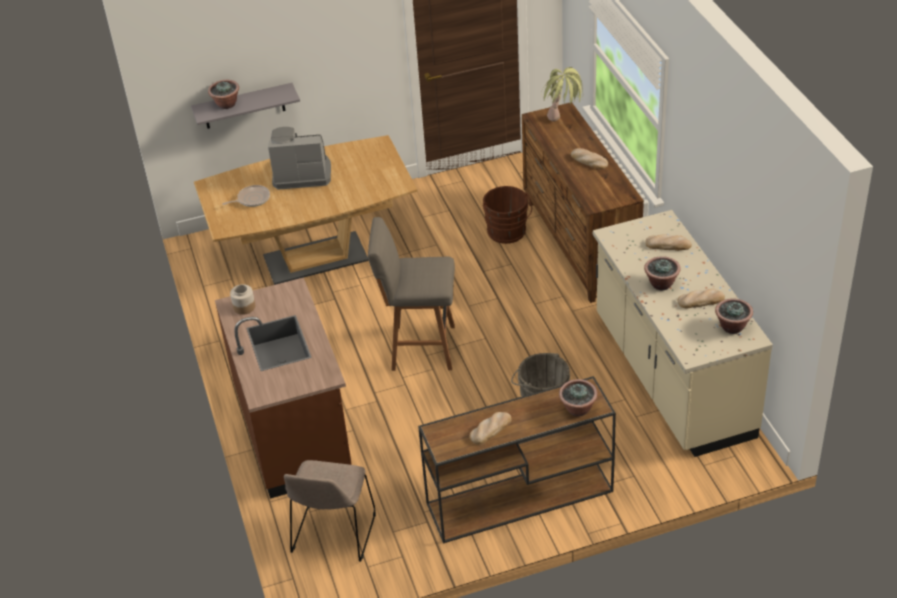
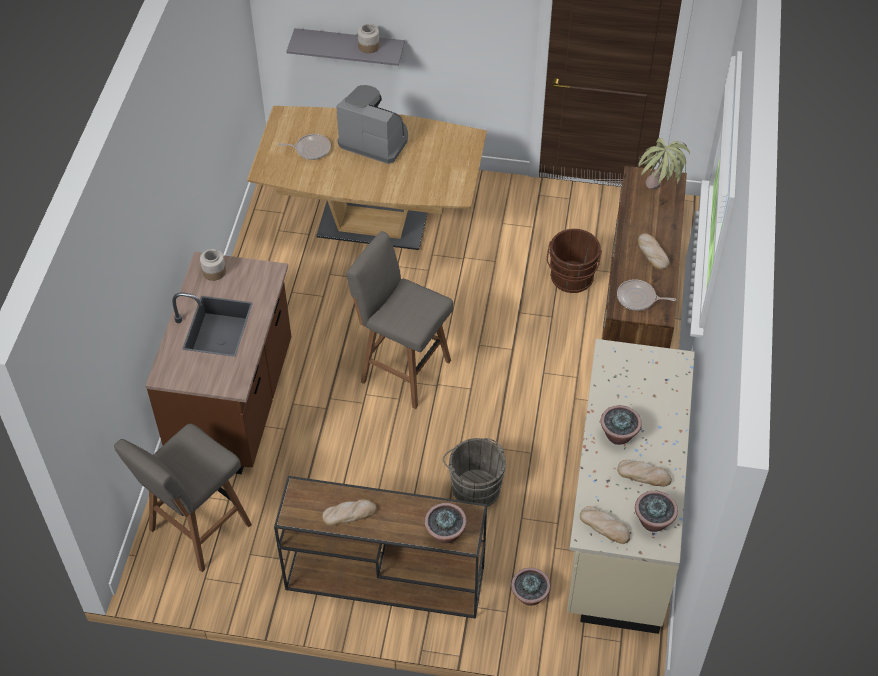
camera: 25 degrees right, 10 degrees up
(226, 104) = (326, 41): potted plant -> potted plant (529, 596)
(265, 96) = (368, 46): none -> jar
(333, 535) = (197, 529): beige chair -> grey stool
(602, 193) = (638, 298): none -> frying pan
(668, 245) = (659, 392): bread -> bread (605, 526)

